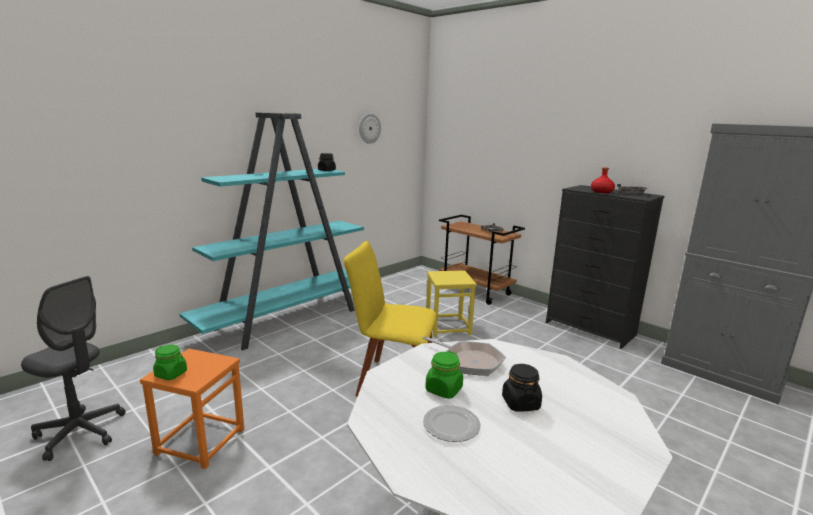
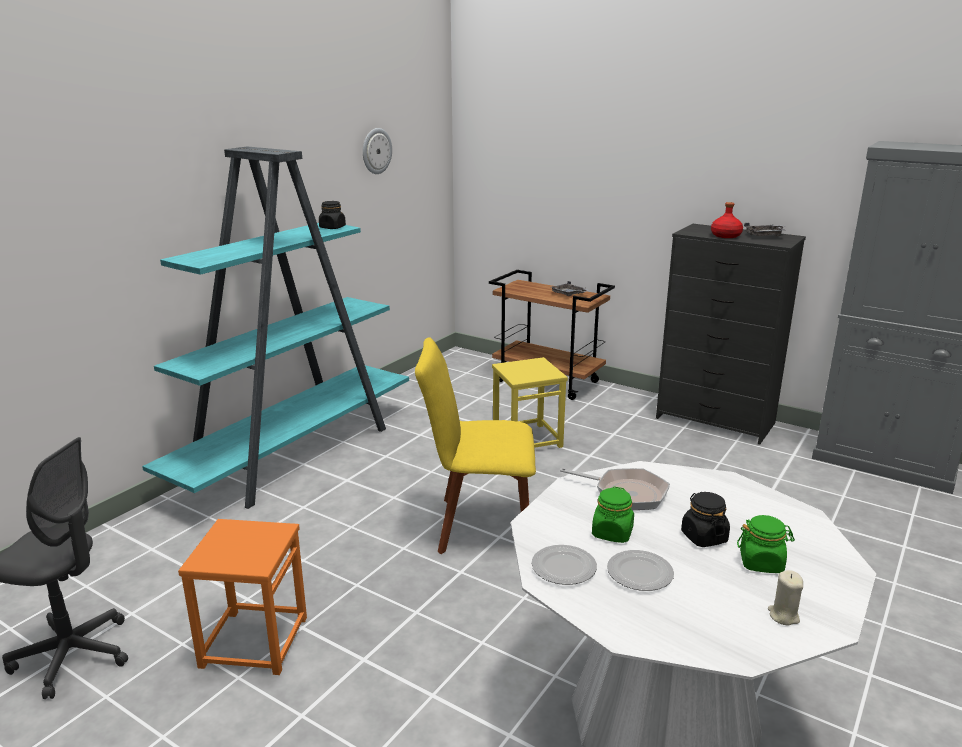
camera: 10 degrees left, 5 degrees up
(171, 374) = (218, 557): green jar -> green jar (761, 563)
(389, 412) = (564, 568): none -> plate
(568, 483) = (783, 615): none -> beige candle

